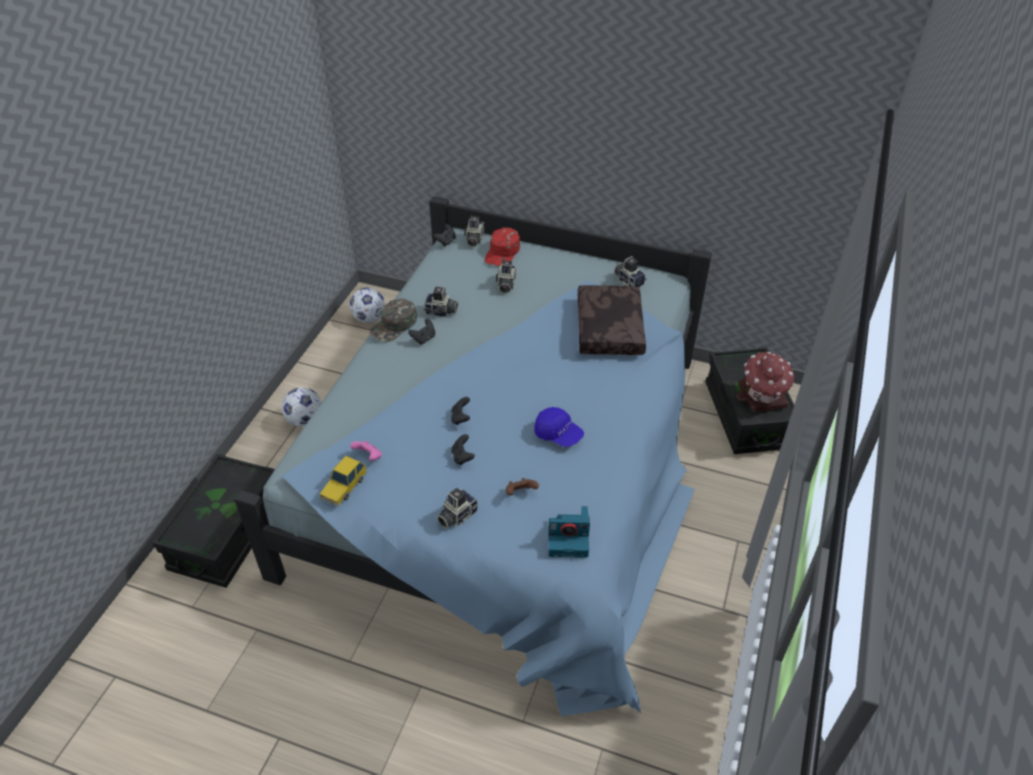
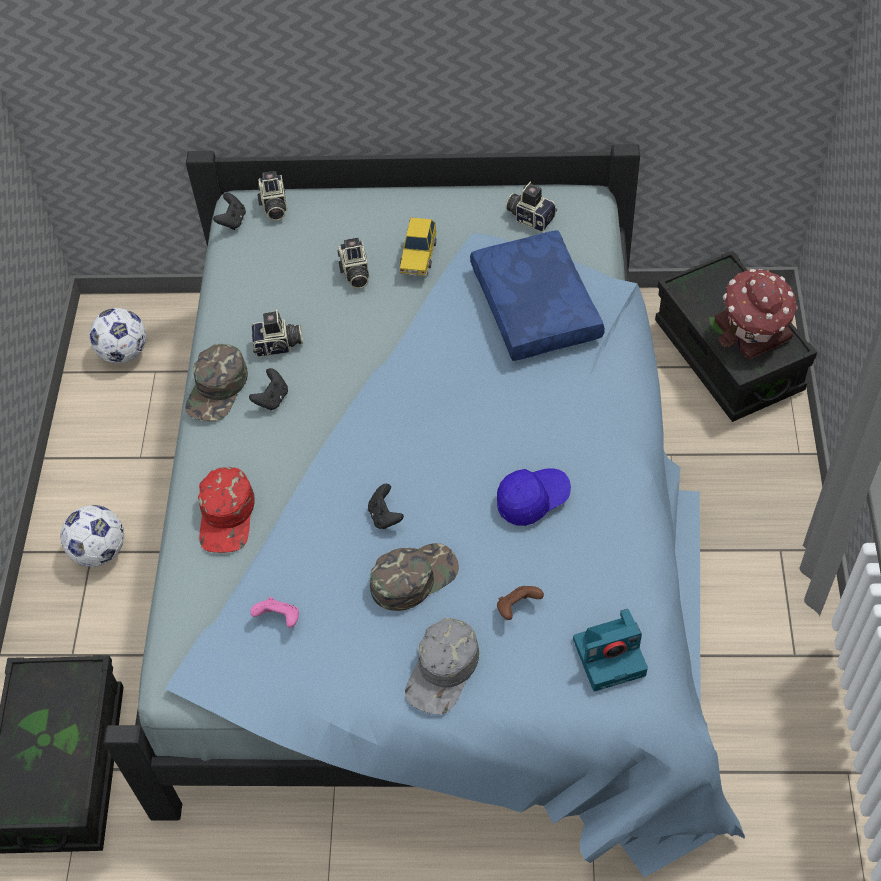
camera: 15 degrees left, 10 degrees up
(344, 486) = (264, 677): toy car -> toy car (418, 255)
(456, 515) = (443, 671): camera -> grey cap
(462, 457) = (413, 577): black game controller -> green cap
(502, 252) = (327, 217): red cap -> red cap (227, 515)
(558, 434) = (532, 500): blue cap -> blue cap turned 45 degrees counterclockwise
(608, 328) = (532, 306): brown pillow -> blue pillow

